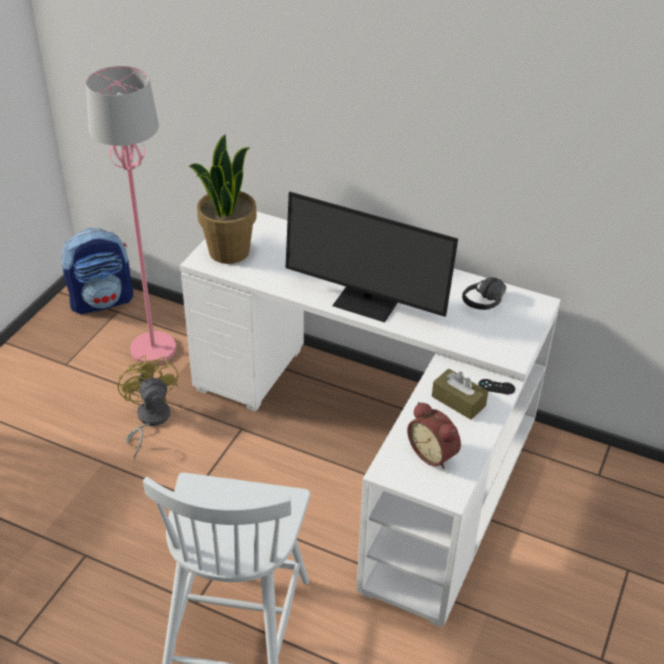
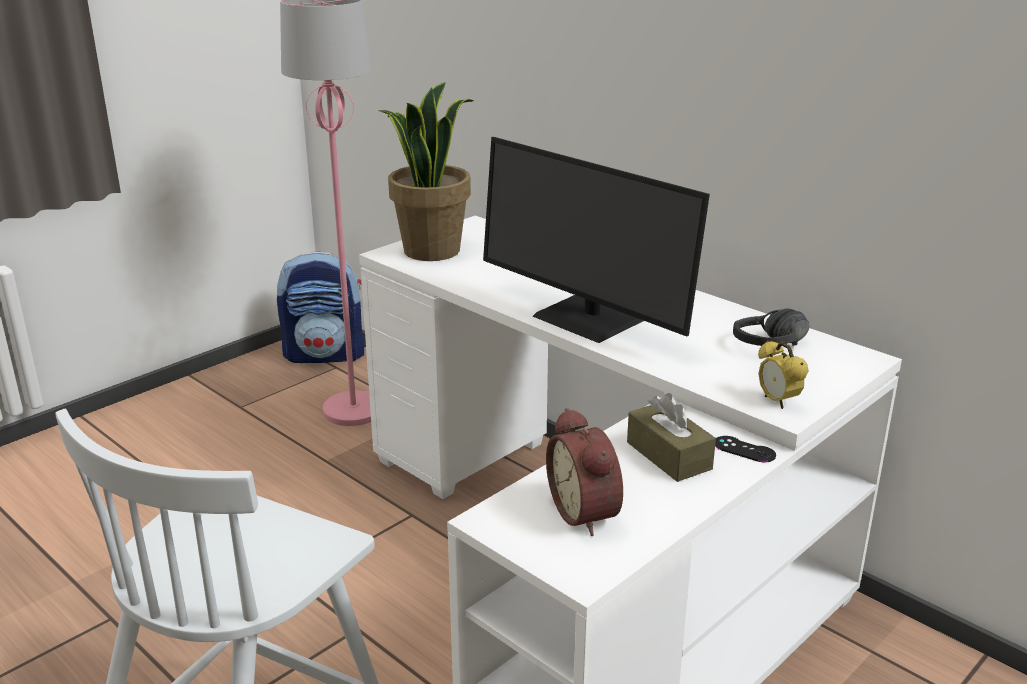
camera: 20 degrees right, 15 degrees down
(149, 420) = (299, 482): yellow fan -> none
(506, 350) = (777, 401): none -> alarm clock

